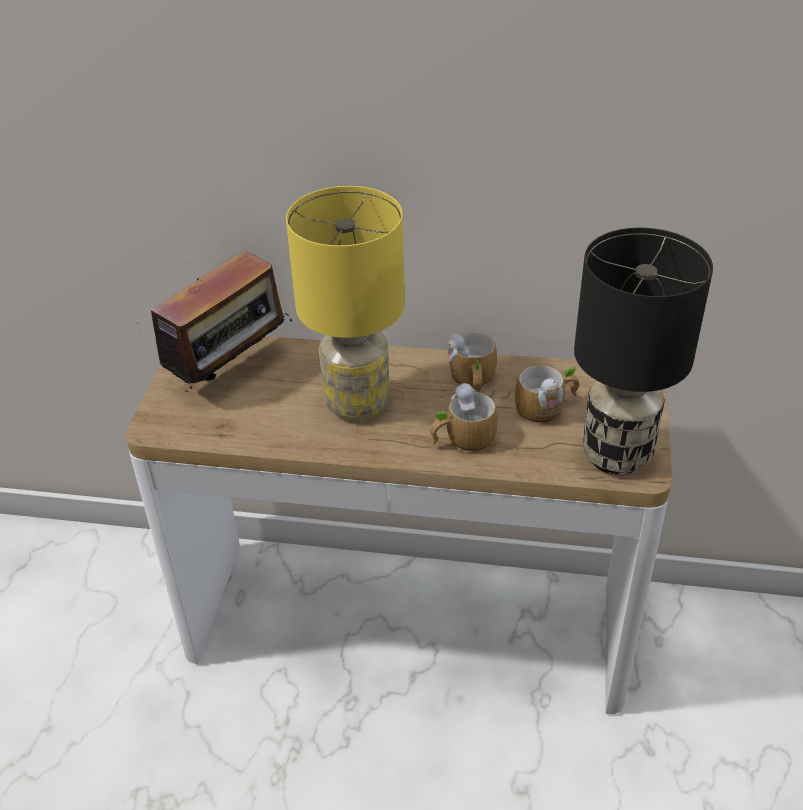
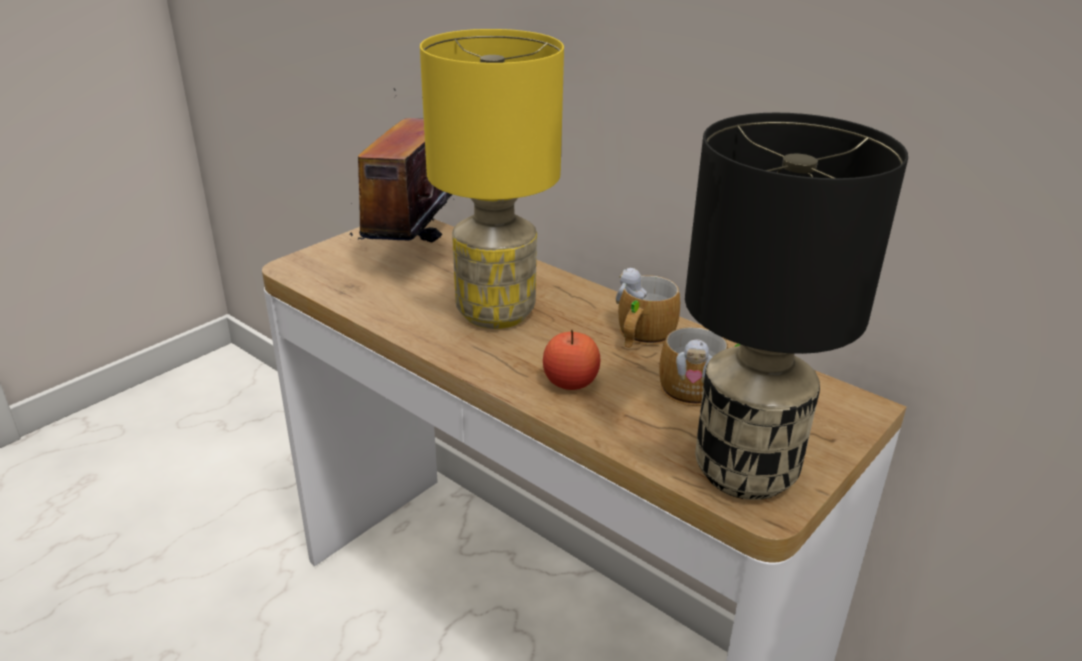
camera: 30 degrees right, 10 degrees down
(231, 373) = (410, 251): radio -> radio turned 120 degrees clockwise
(462, 438) = (570, 382): mug -> apple

